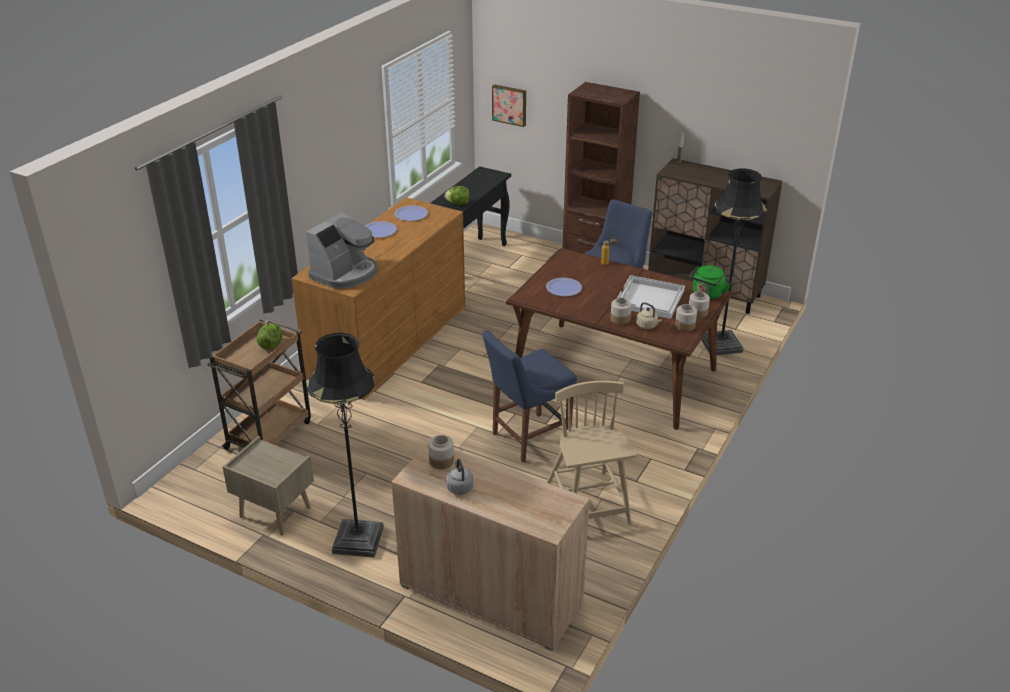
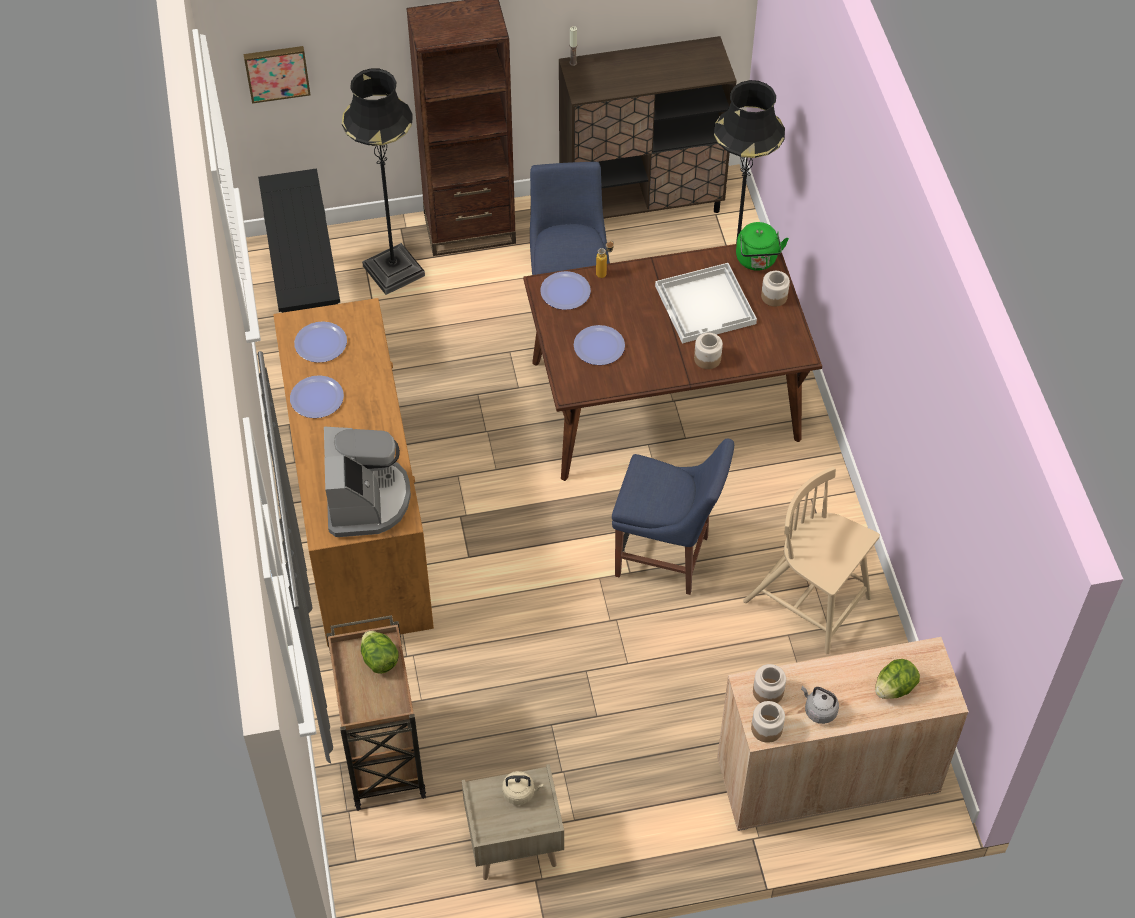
camera: 40 degrees left, 20 degrees up
(358, 540) = (638, 812): black floor lamp -> black floor lamp (393, 271)
(458, 203) = (314, 270): lettuce -> lettuce (894, 688)
(527, 438) = (667, 558): blue chair -> blue chair turned 90 degrees counterclockwise
(575, 261) = (565, 291): none -> plate
(647, 326) = (744, 351): beige kettle -> beige kettle (520, 793)
(685, 325) = (780, 326): jar -> jar (766, 728)

